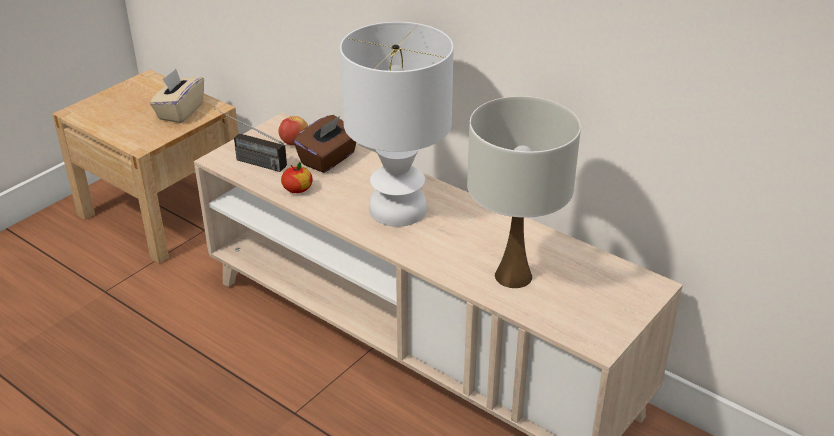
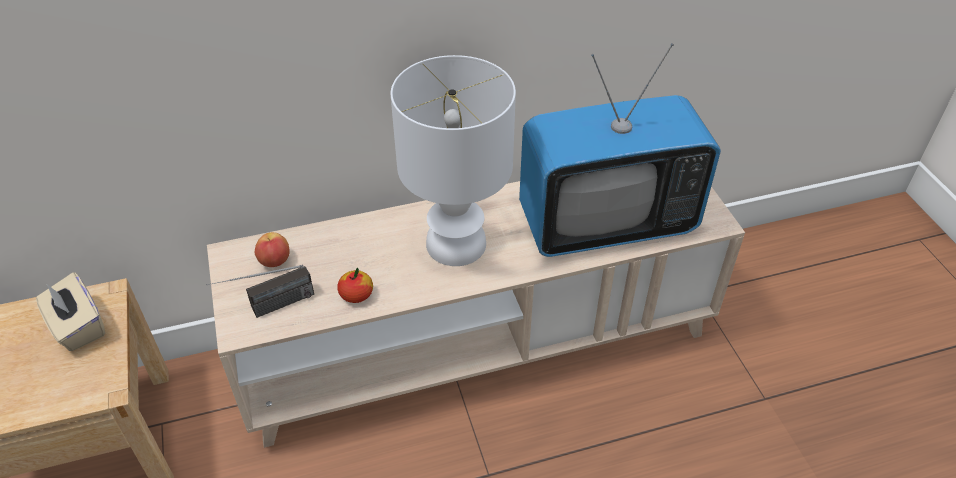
camera: 55 degrees left, 10 degrees up
(328, 159) = (330, 250): brown tissue box -> none
(514, 276) = (606, 223): white table lamp -> television

